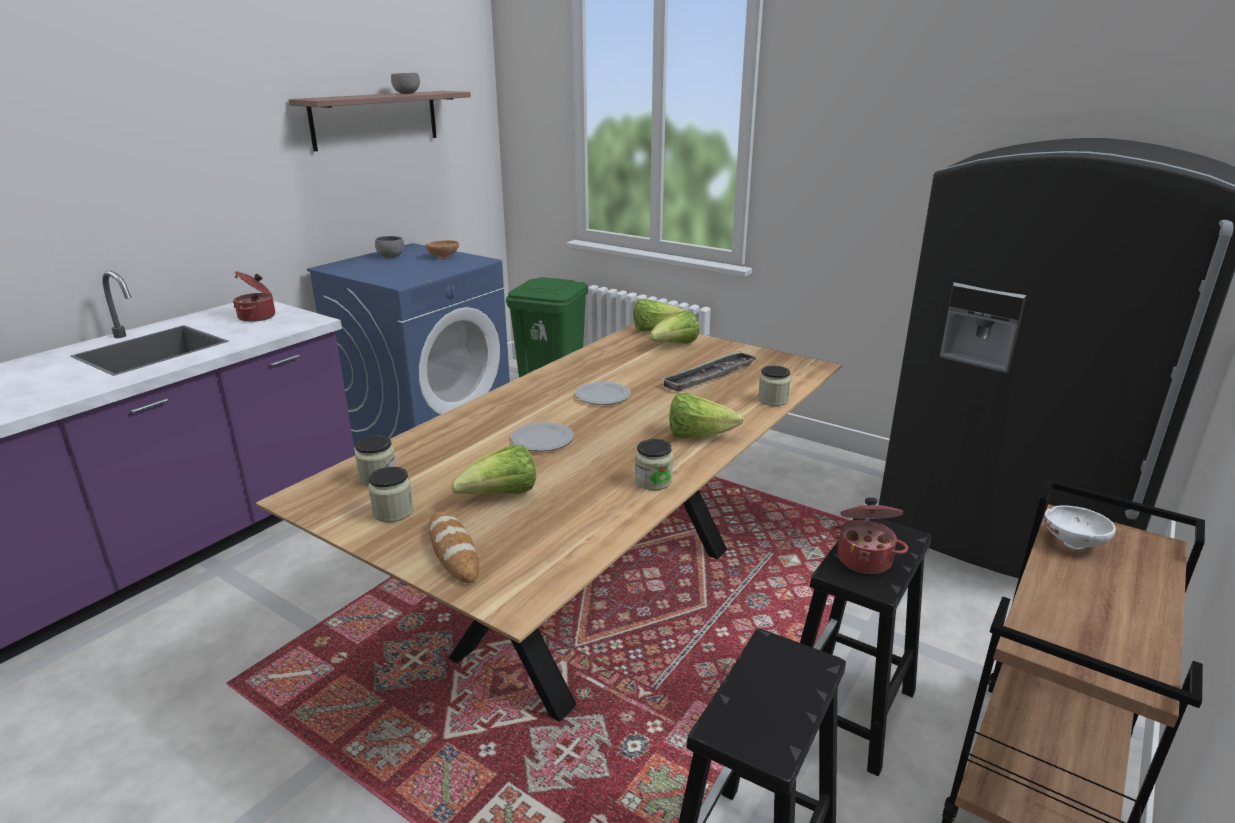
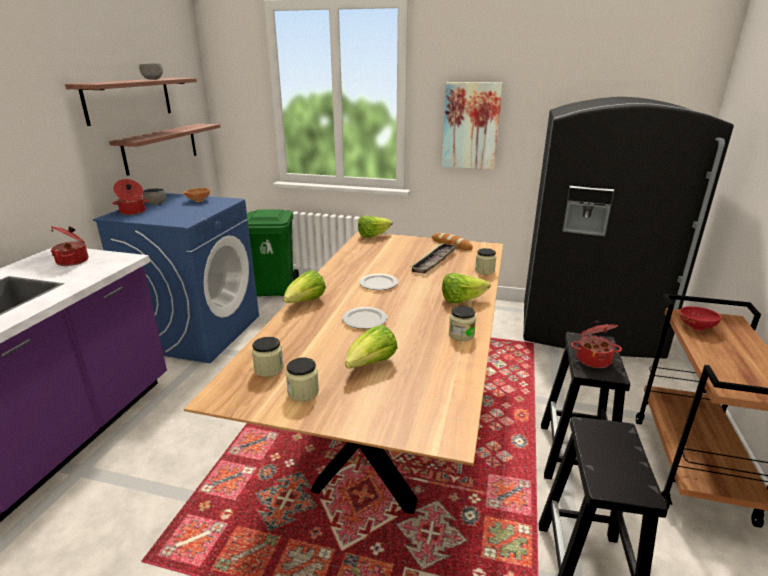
camera: 20 degrees left, 0 degrees up
(356, 264) = (133, 212): none -> cooking pot
(417, 183) = (161, 148): none -> shelf
(453, 551) = (373, 411): bread -> bread (451, 244)
(675, 345) = (395, 244): lettuce -> lettuce (305, 302)
(847, 175) = (471, 126): none -> picture
(1073, 541) = (695, 326): white bowl -> red bowl

